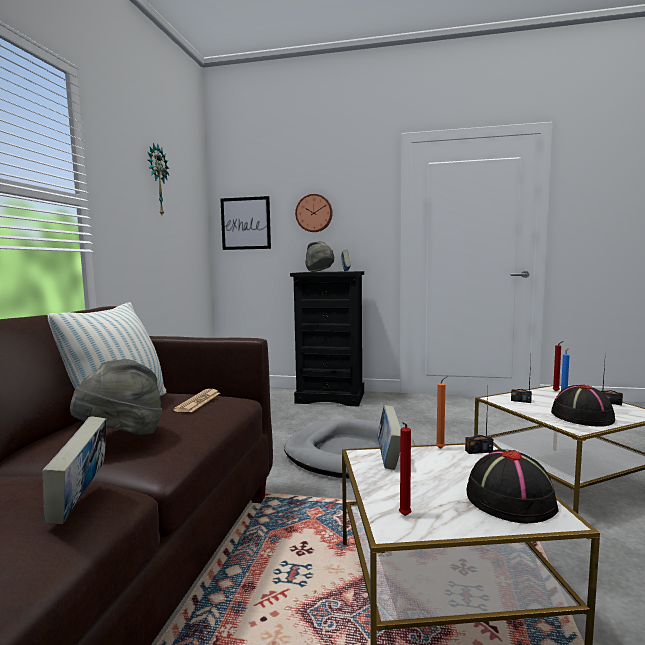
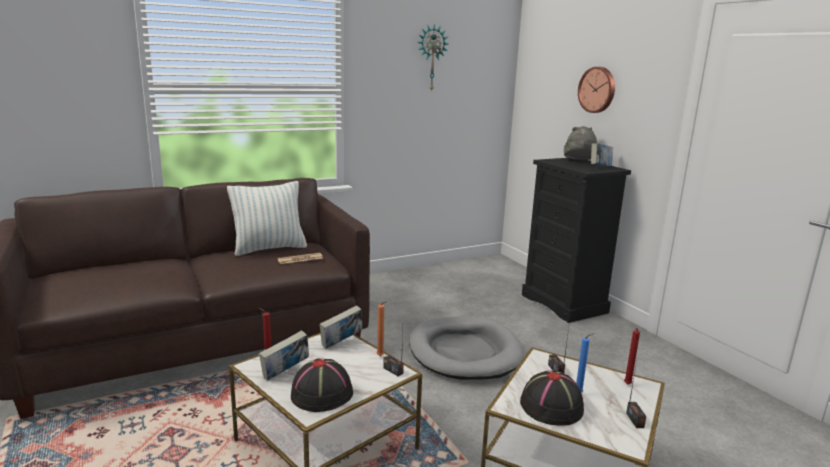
camera: 50 degrees right, 10 degrees up
(80, 502) = (161, 283): book -> book (285, 373)
(121, 438) = (229, 264): grey hat -> none
(245, 223) = (539, 93): picture -> none

